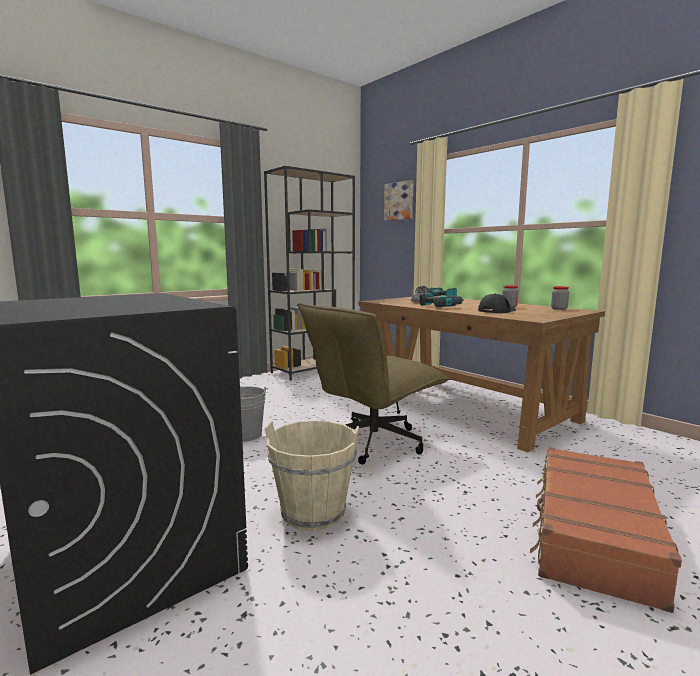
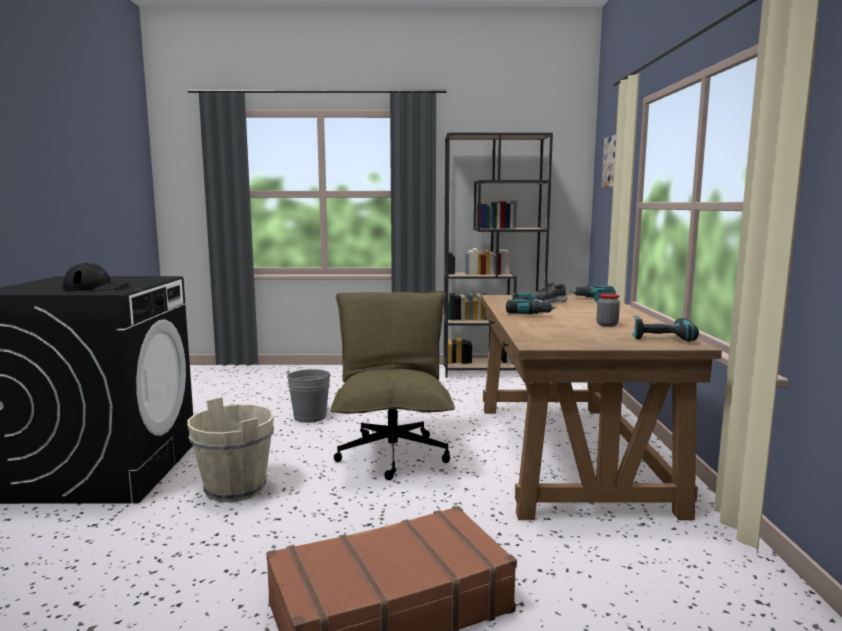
camera: 40 degrees right, 0 degrees up
(375, 442) = (392, 455): beige office chair -> beige office chair turned 90 degrees clockwise
(497, 311) = (559, 327): black cap -> black cap (96, 287)
(559, 309) = (662, 337): jar -> power drill

